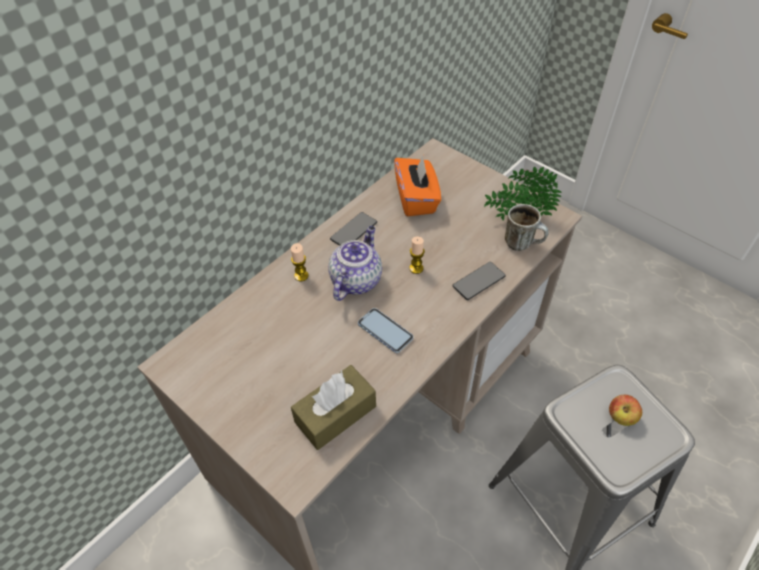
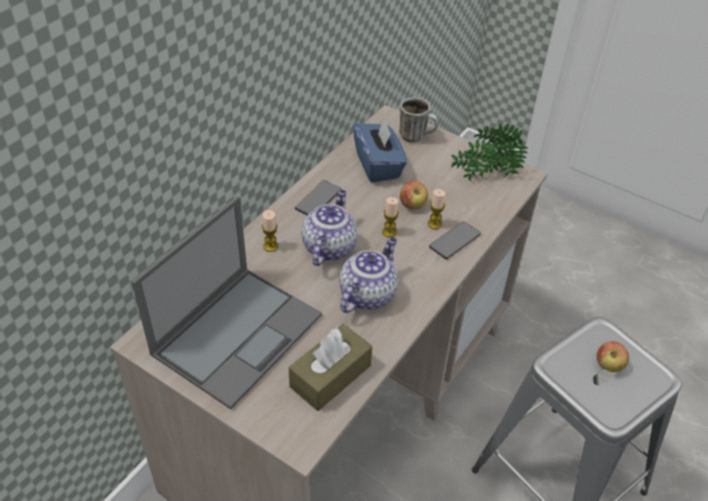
camera: 10 degrees left, 5 degrees down
(256, 362) = (238, 333): none -> laptop
(385, 331) = (367, 294): phone -> teapot
(416, 199) = (378, 165): orange tissue box -> blue tissue box
(443, 242) = (412, 205): none -> apple
(461, 262) = (434, 224): none -> candle
(523, 243) = (493, 202): mug -> mug (417, 136)

